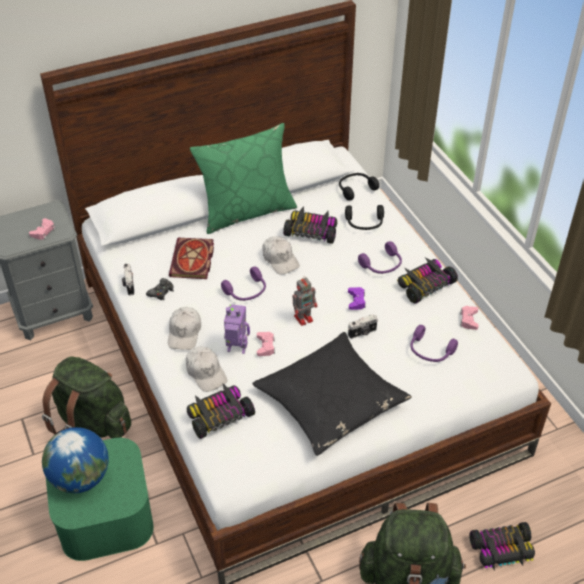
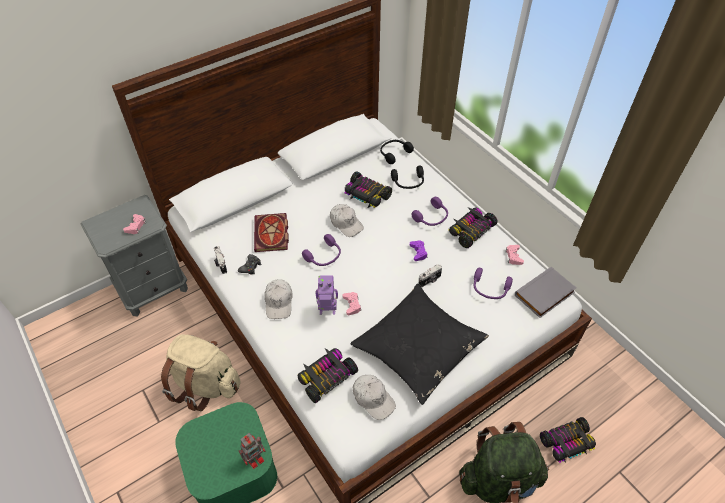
camera: 10 degrees left, 5 degrees up
(80, 478) = (209, 447): globe -> none
(92, 423) = (205, 384): green backpack -> beige backpack
(206, 372) = (305, 337): white cap -> white cap (373, 398)
(246, 211) = (308, 184): green pillow -> none
(304, 318) = (378, 274): toy robot -> toy robot (255, 458)
(311, 231) = (366, 195): toy car -> toy car turned 150 degrees counterclockwise
(494, 366) = (545, 295): none -> grey book

